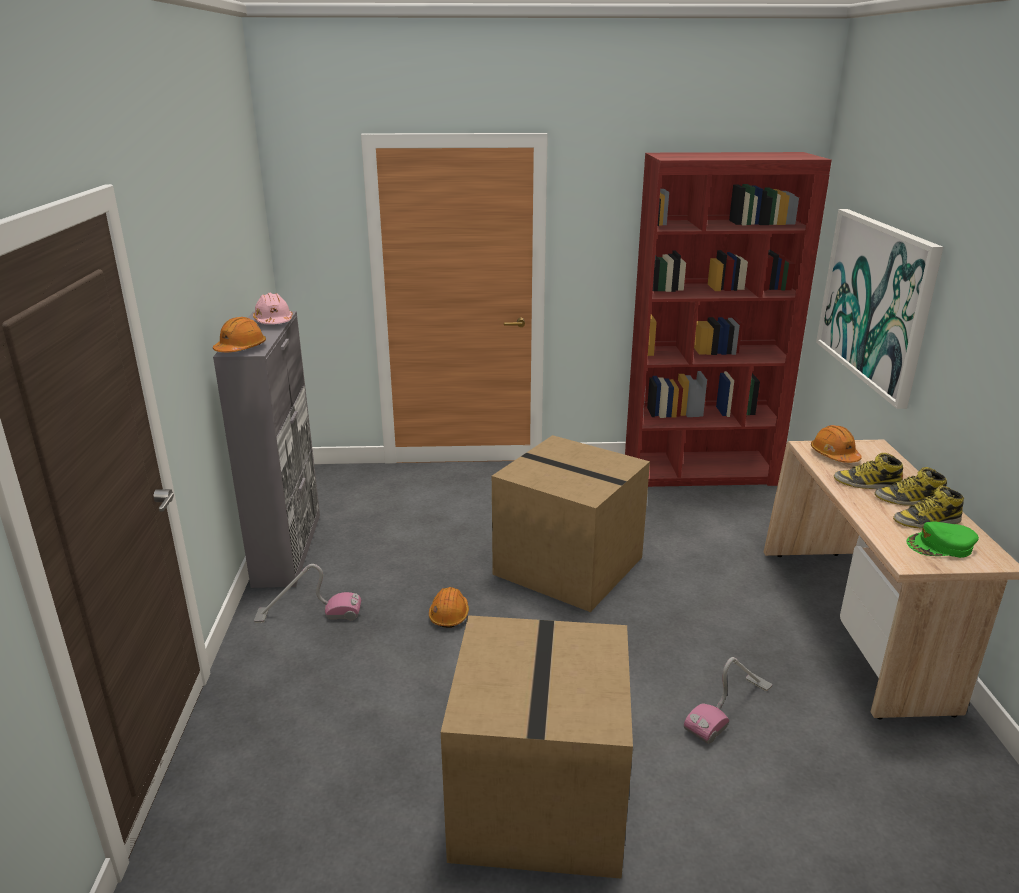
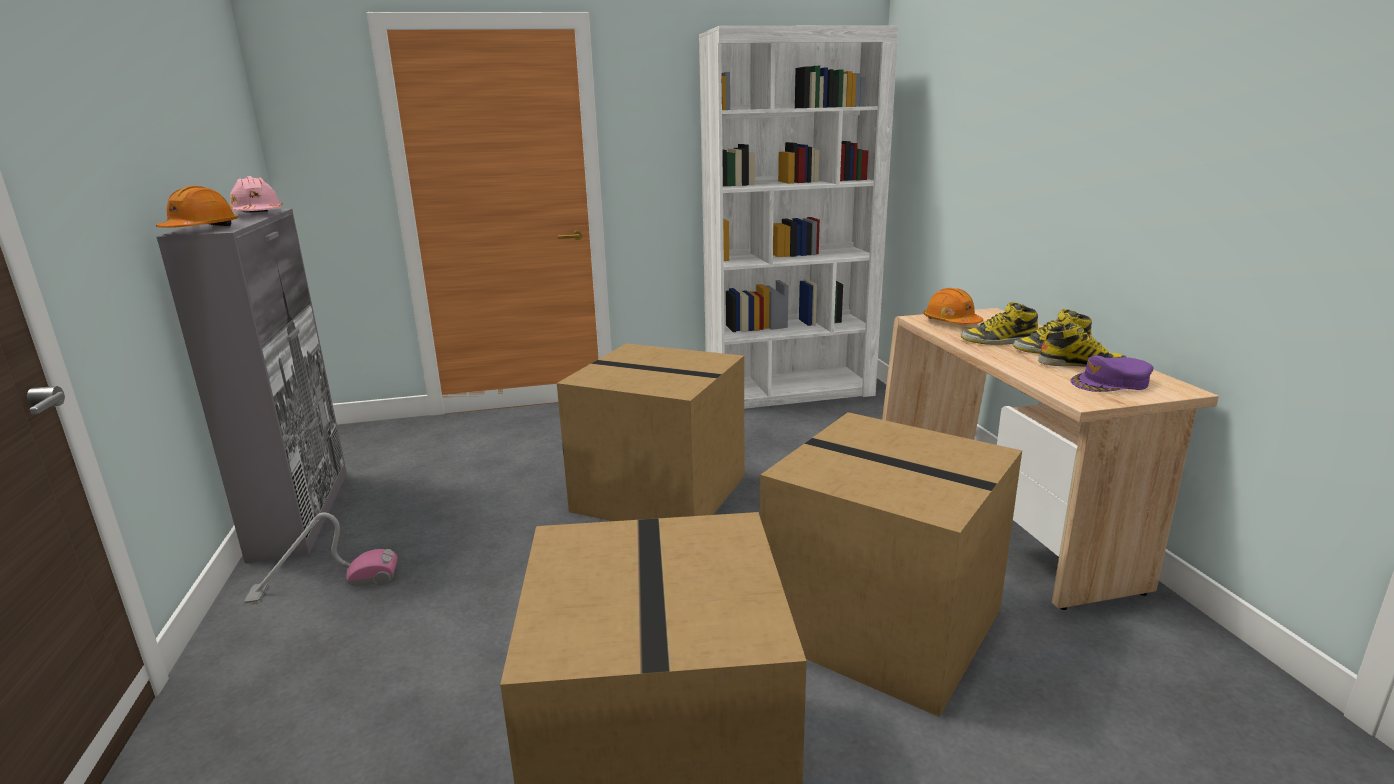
camera: 10 degrees left, 5 degrees down
(449, 615) = (516, 562): orange hard hat -> none
(700, 472) = (790, 391): red bookcase -> white bookcase
(729, 708) = (886, 623): vacuum cleaner -> cardboard box
(875, 301) = (964, 164): picture -> none
(926, 521) = (1082, 365): boot -> boot turned 150 degrees counterclockwise
(940, 546) = (1110, 383): green cap -> purple cap

